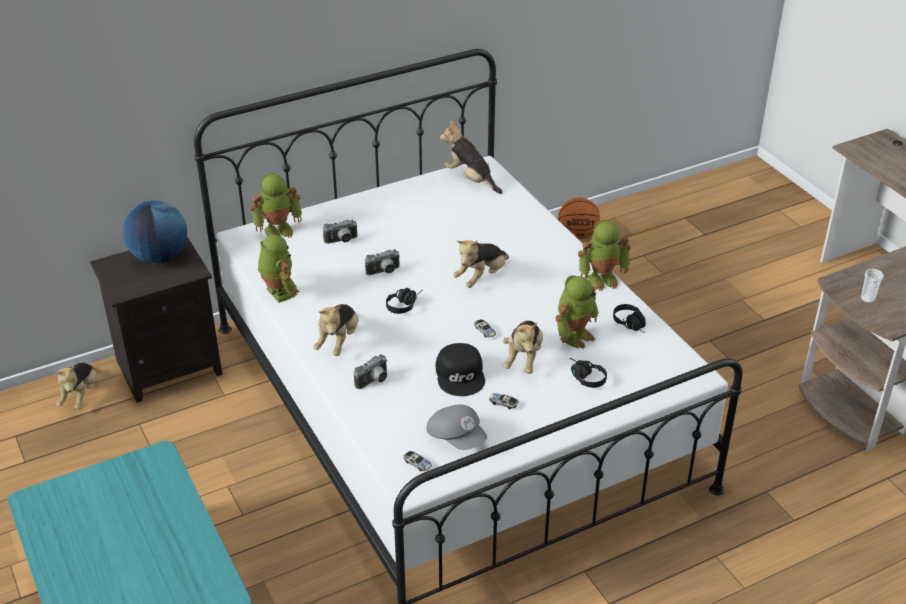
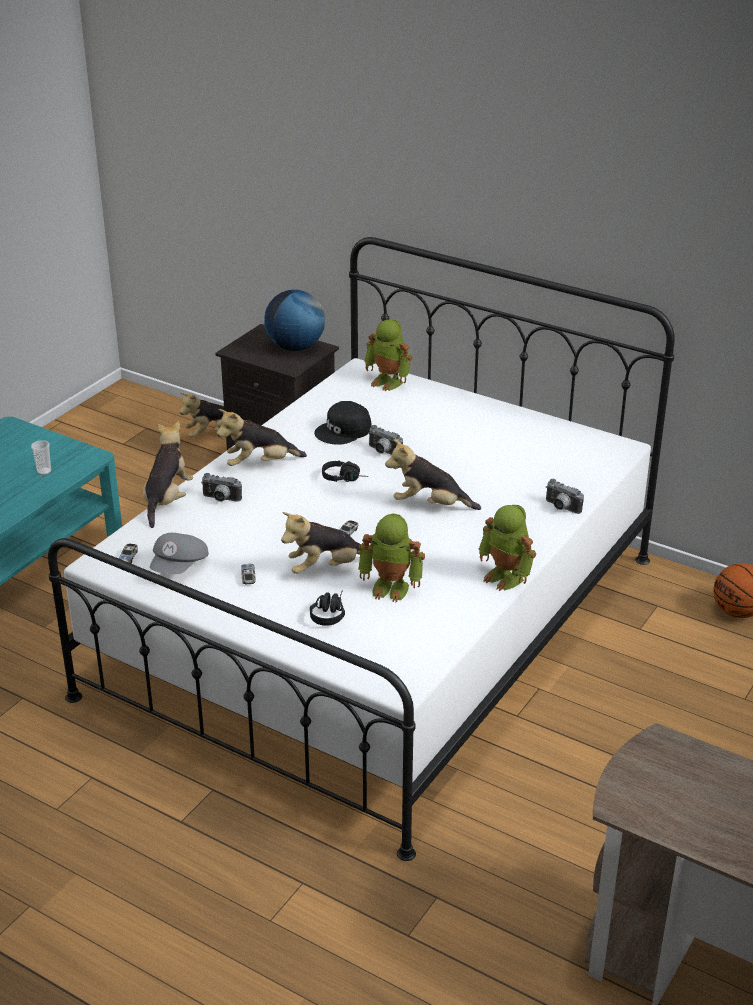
camera: 60 degrees right, 5 degrees down
(278, 293) = (299, 413): toy robot -> none
(342, 241) = (406, 416): camera -> camera (561, 508)
(461, 375) = (269, 541): black cap -> black cap (344, 431)
(470, 179) = (589, 447): plush toy -> plush toy (167, 500)
(632, 325) = (445, 619): black headphones -> none
(867, 299) = (656, 775): cup -> cup (44, 471)

